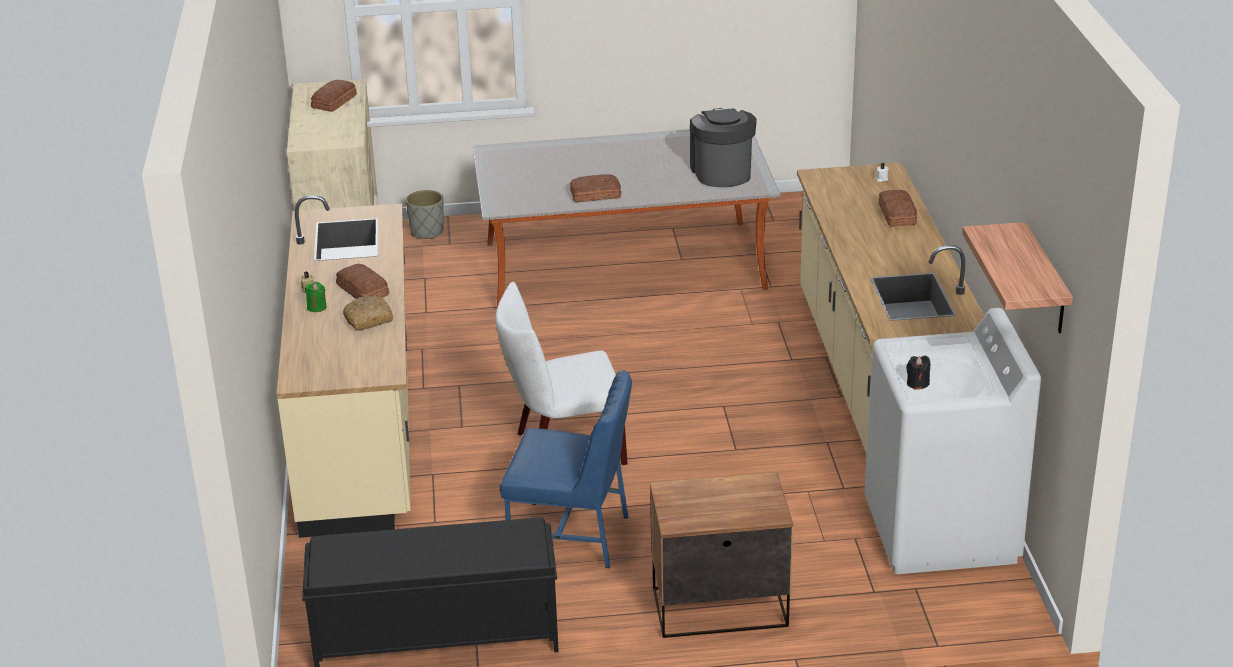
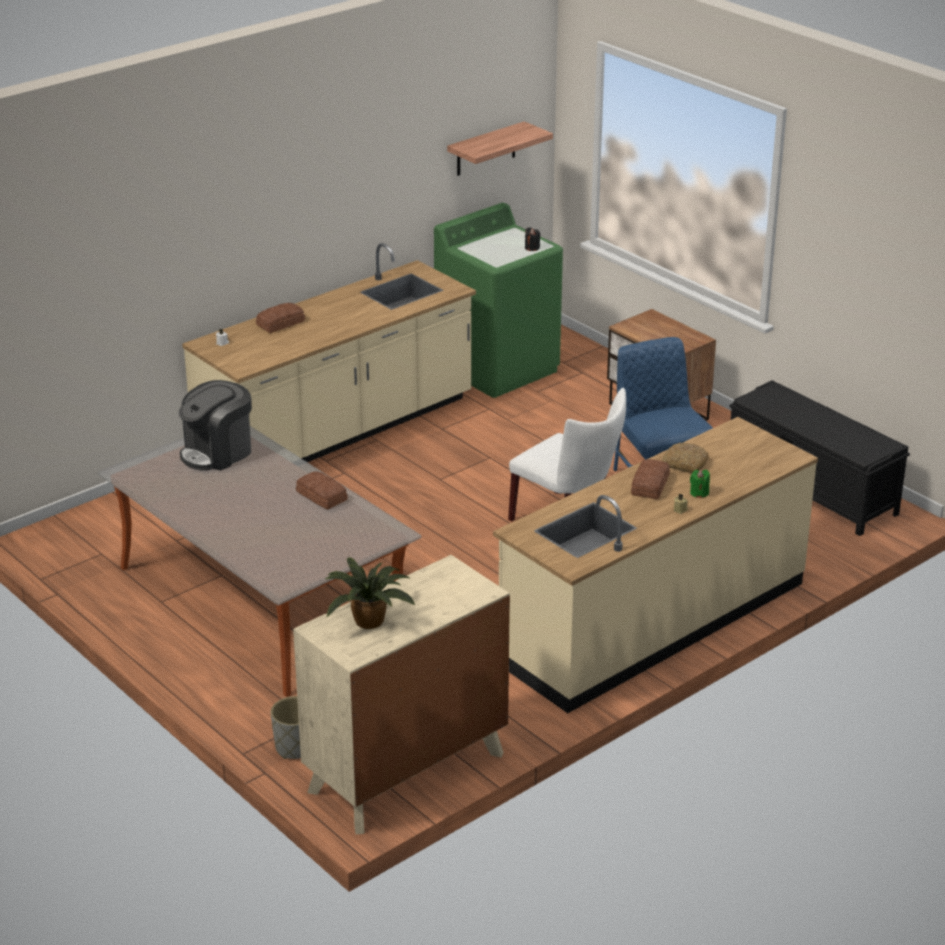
camera: 125 degrees left, 0 degrees up
(335, 101) = (369, 619): bread -> potted plant
(941, 531) = (497, 368): white washing machine -> green washing machine

